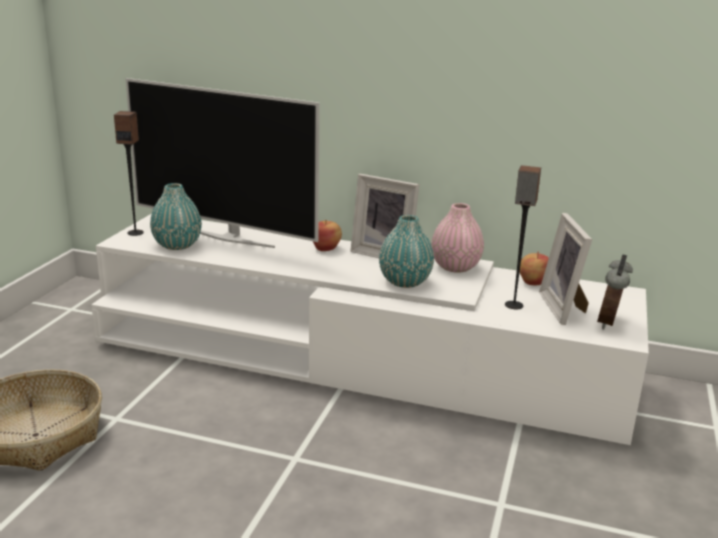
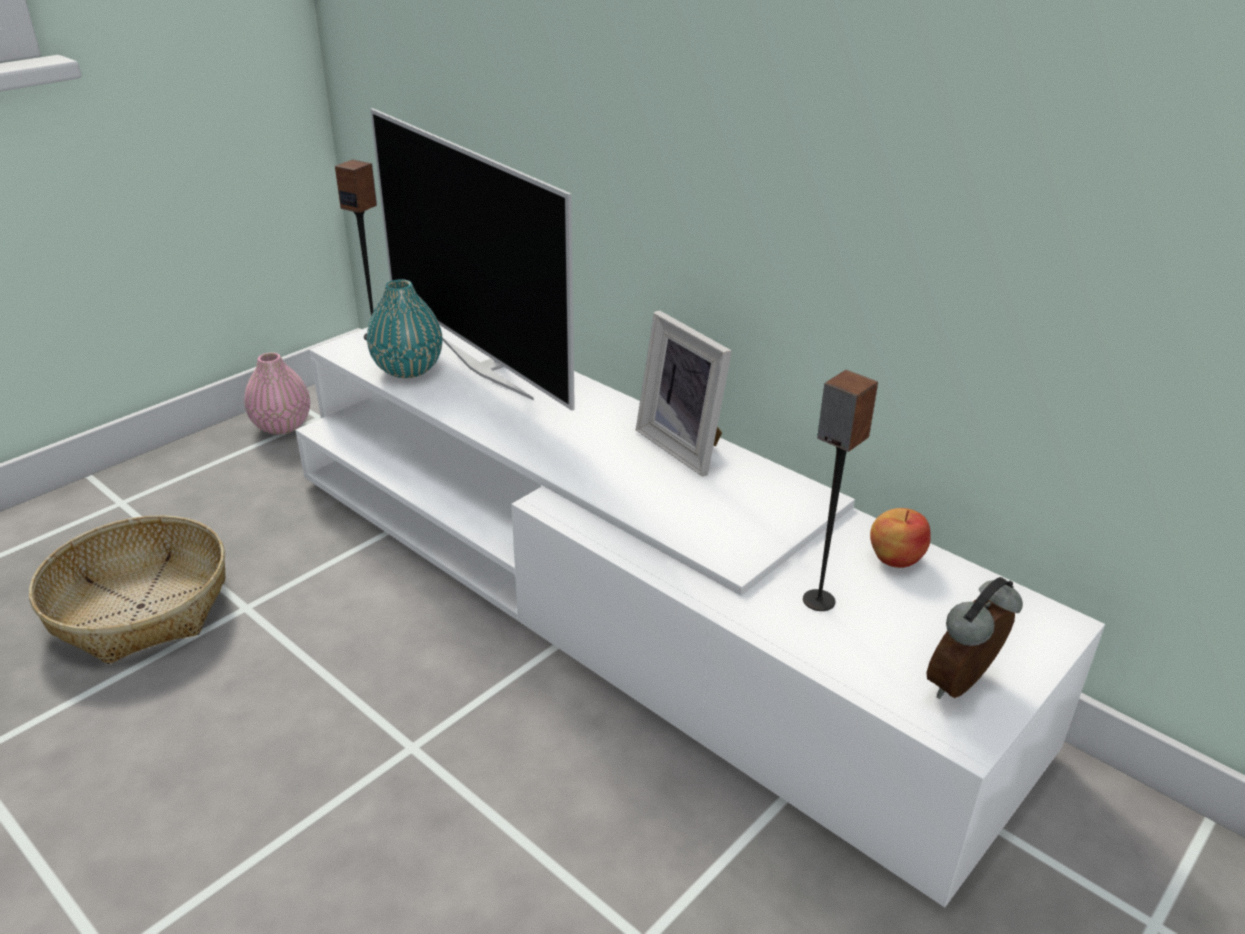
camera: 25 degrees right, 10 degrees up
(326, 248) = (607, 416): apple -> none
(405, 281) = (669, 510): turquoise vase -> none
(455, 267) = (777, 497): pink vase -> pink vase (282, 426)
(565, 308) = (906, 630): picture frame -> none

